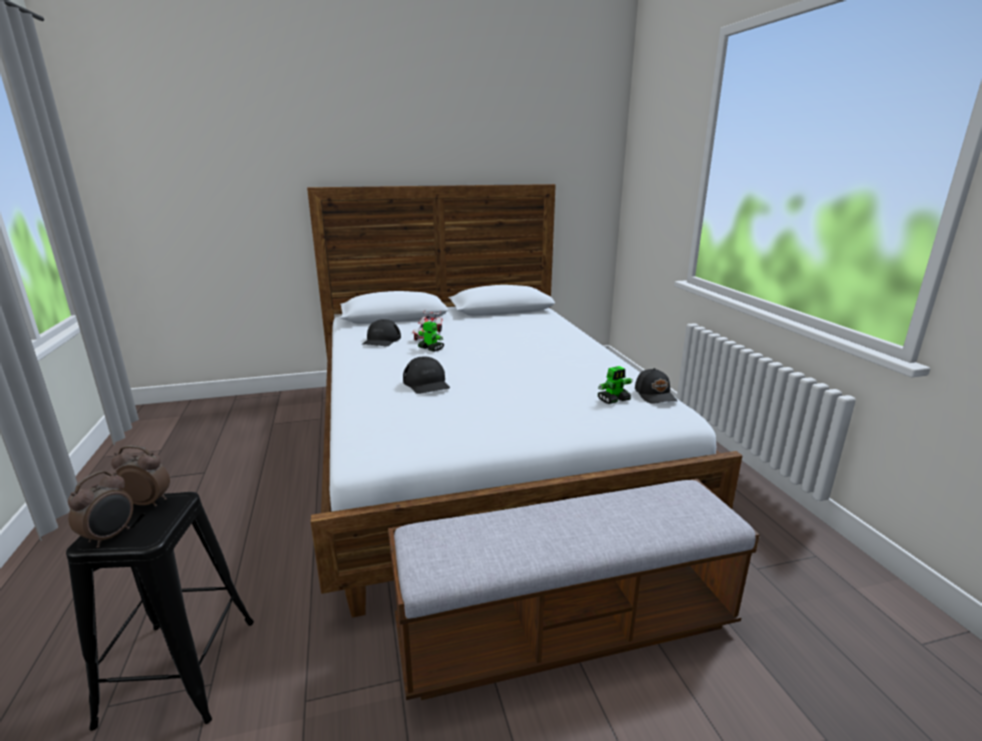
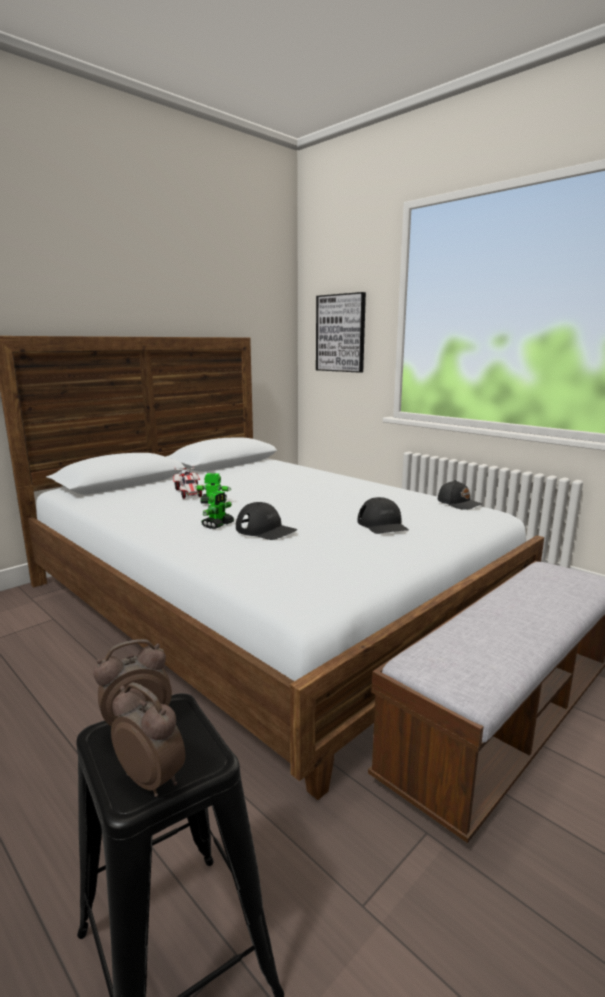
camera: 30 degrees left, 5 degrees down
(111, 536) = (152, 779): alarm clock -> alarm clock turned 45 degrees counterclockwise
(381, 340) = (144, 504): black cap -> black cap (382, 525)
(614, 399) = (438, 512): toy robot -> toy robot (218, 525)
(654, 181) = (341, 333): none -> picture

